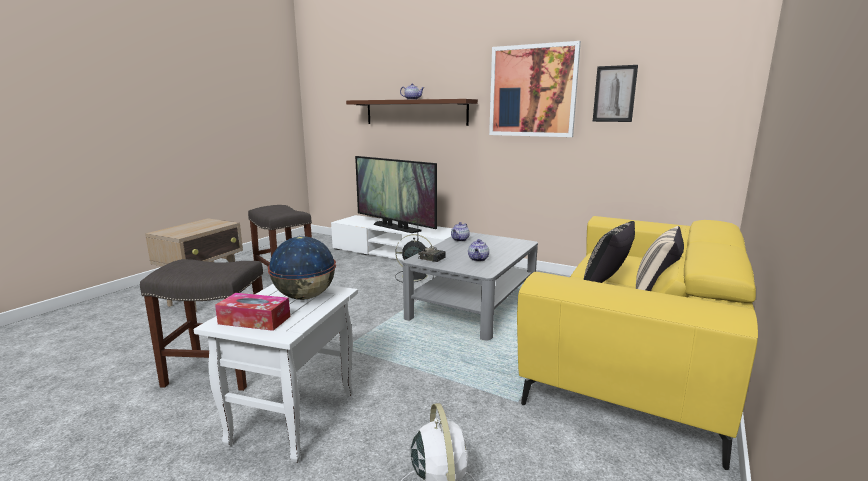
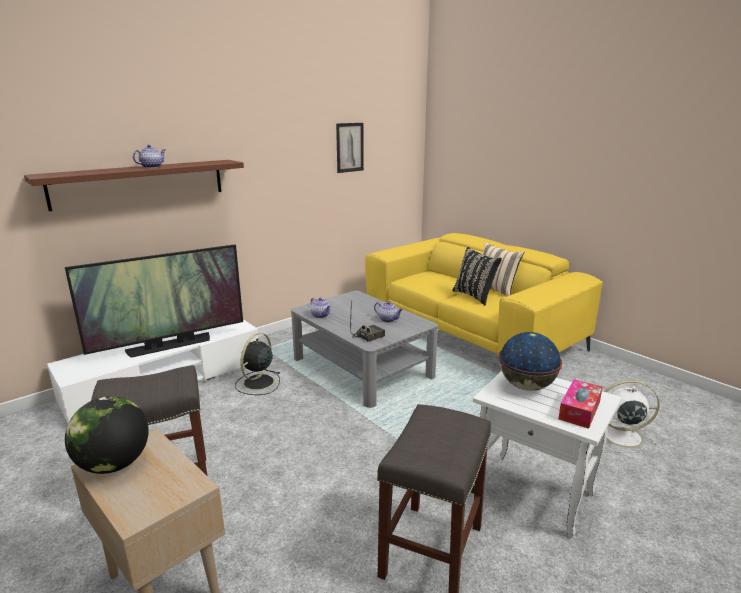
camera: 70 degrees left, 5 degrees up
(206, 222) = (114, 464): none -> globe
(532, 91) = (285, 147): picture -> none

